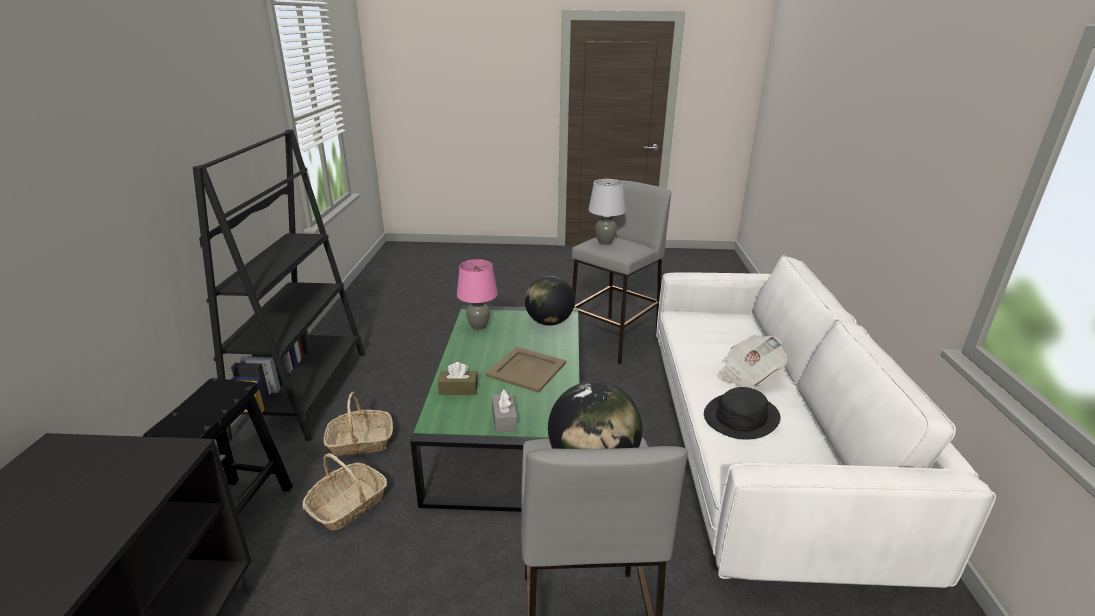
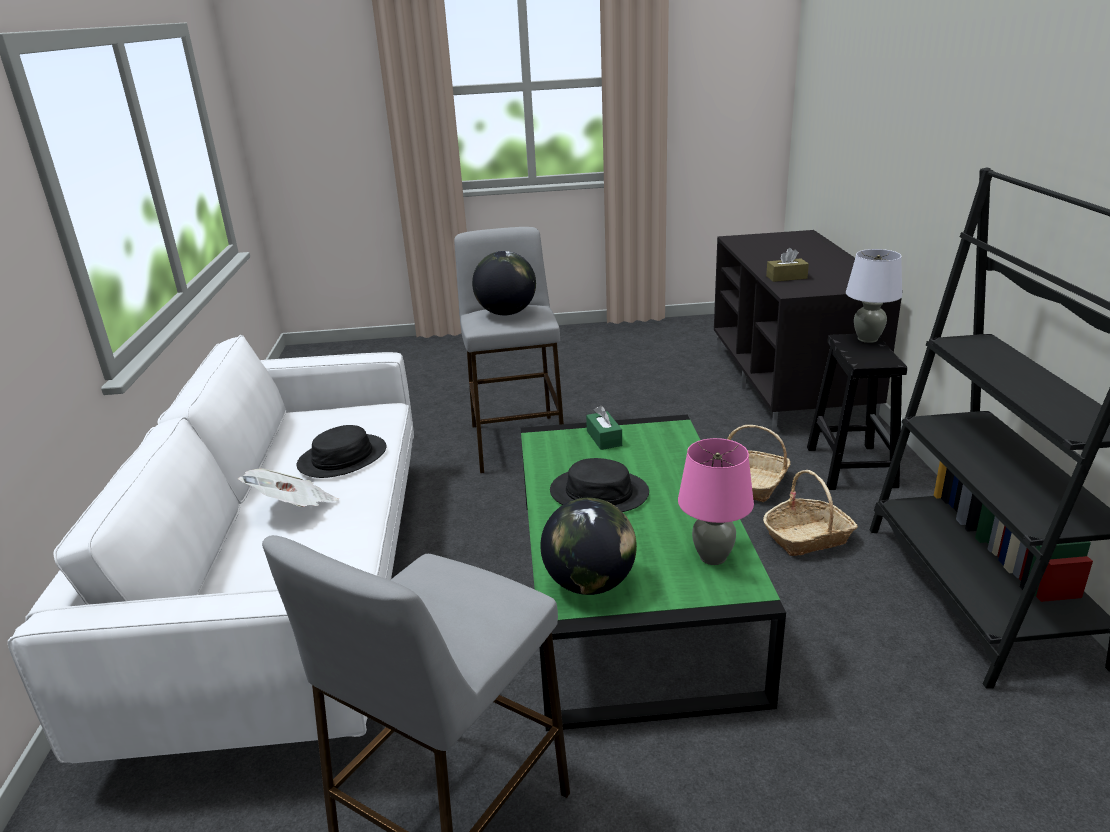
camera: 175 degrees right, 0 degrees up
(458, 389) = (673, 460): brown tissue box -> brown tissue box (786, 277)
(504, 419) = (604, 438): grey tissue box -> green tissue box
(526, 369) = (599, 492): beige tray -> black hat
(605, 242) = (469, 602): grey table lamp -> grey table lamp (867, 339)

